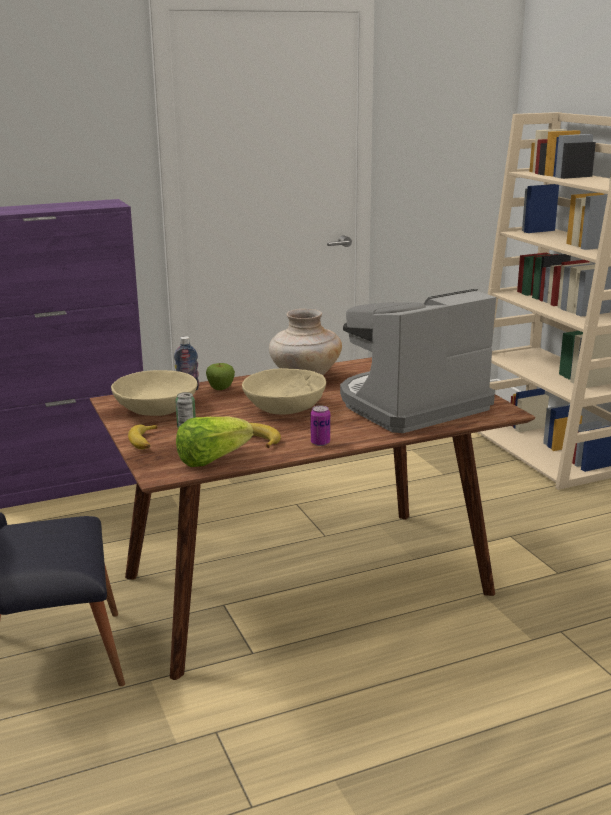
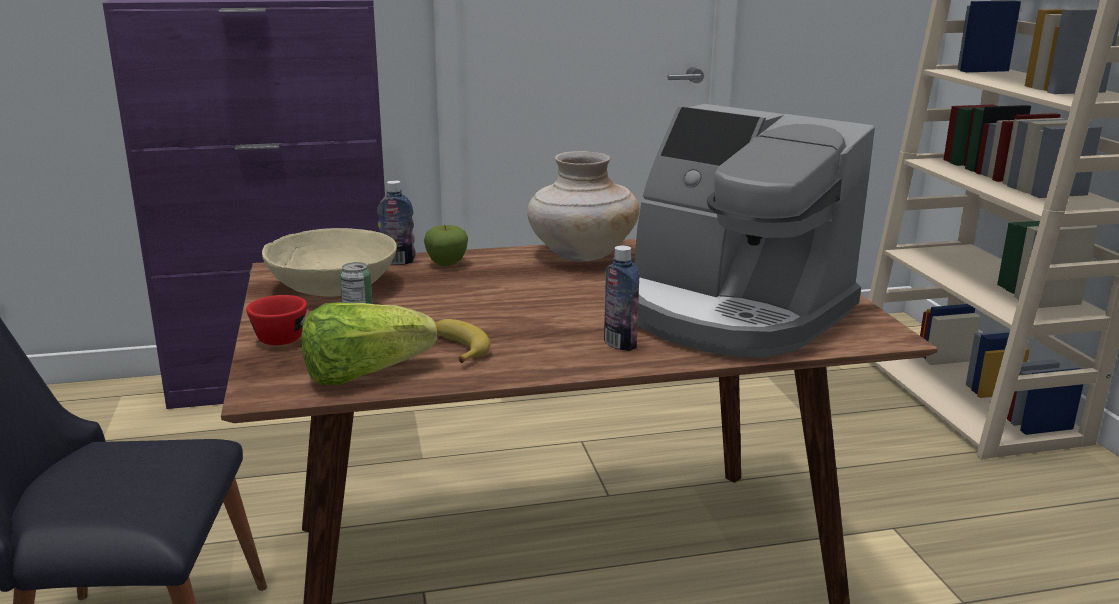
camera: 10 degrees right, 0 degrees up
(145, 442) = (281, 336): banana -> red cup
(284, 407) = (526, 299): beige bowl -> none
(320, 443) = (553, 362): can -> none
(354, 429) = (620, 344): none -> bottle
(411, 405) = (729, 312): coffee machine -> coffee machine turned 120 degrees counterclockwise

